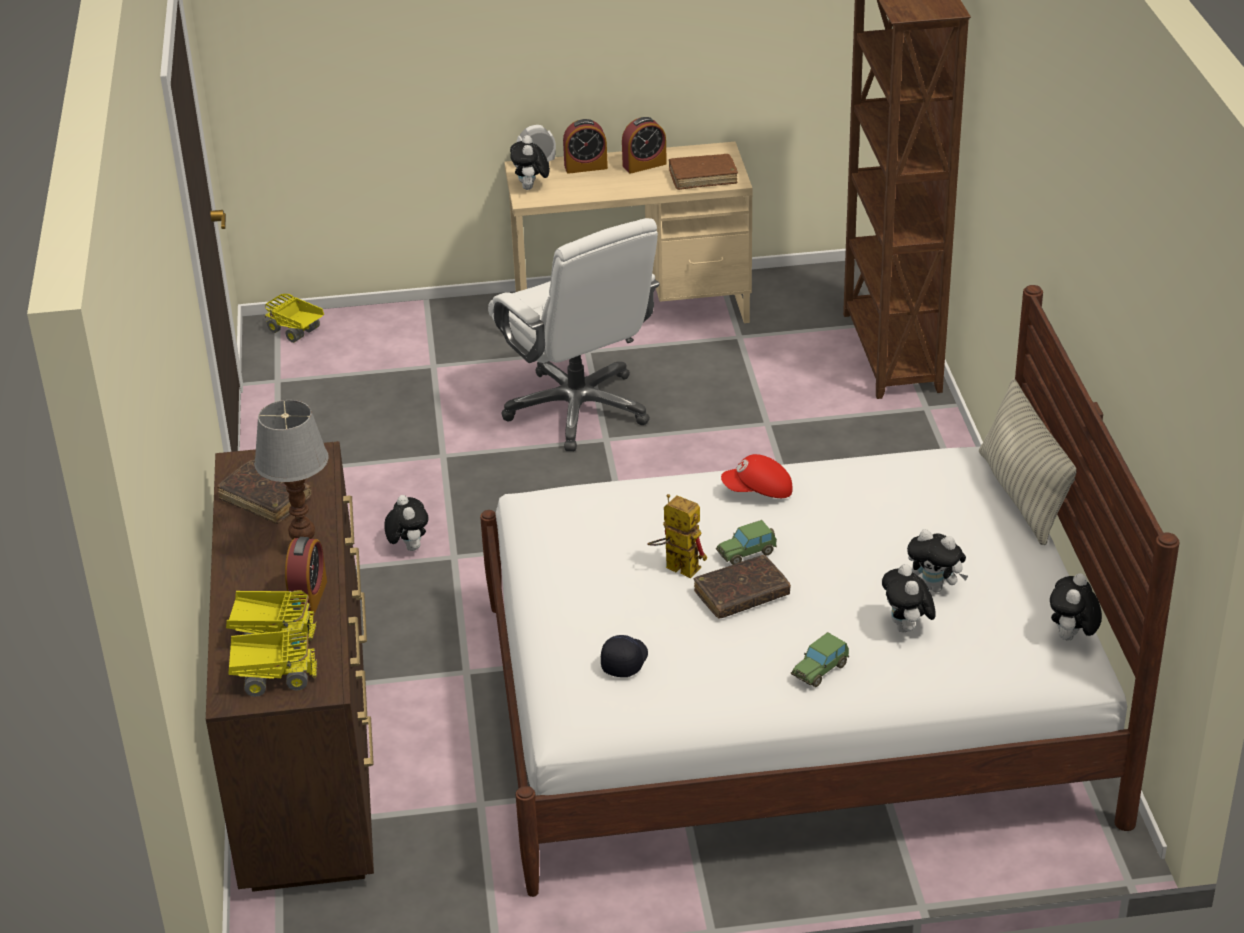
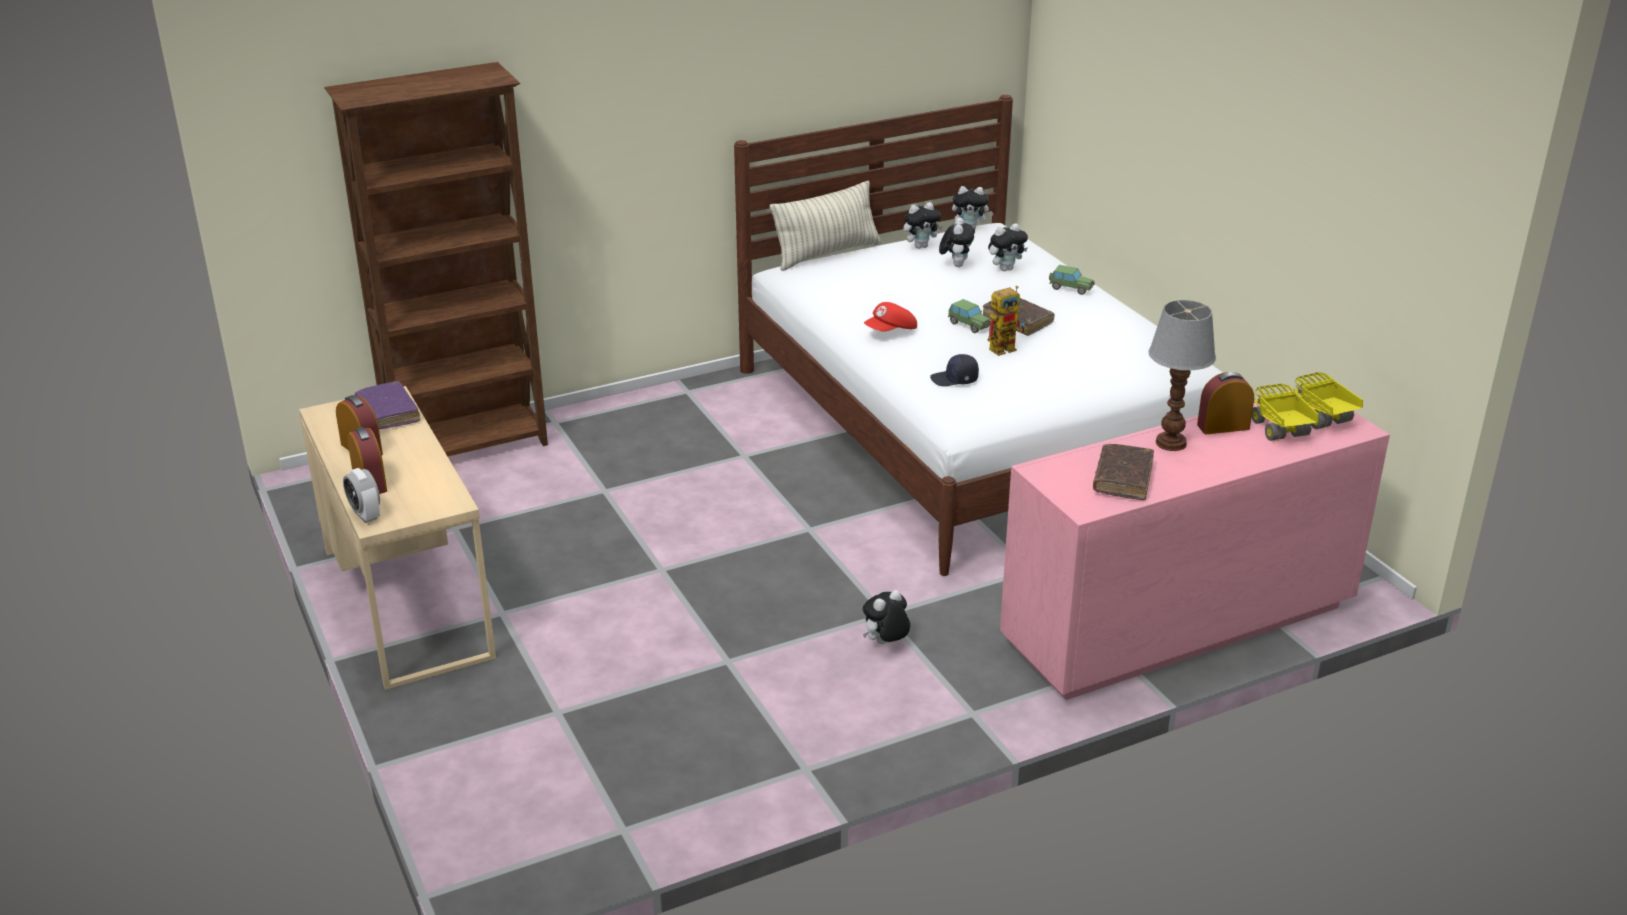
camera: 110 degrees left, 5 degrees down
(295, 331) = (504, 851): toy truck -> none
(307, 747) = (1176, 626): brown dresser -> pink dresser
(531, 188) = (427, 507): plush toy -> plush toy (921, 246)
(578, 409) = (614, 596): white office chair -> none
(624, 661) = (1121, 349): black cap -> black cap (954, 380)
(675, 567) = (1006, 347): toy robot -> toy robot turned 135 degrees counterclockwise
(703, 178) = (388, 413): brown book -> purple book
(758, 491) = (891, 331): red cap -> red cap turned 75 degrees clockwise

